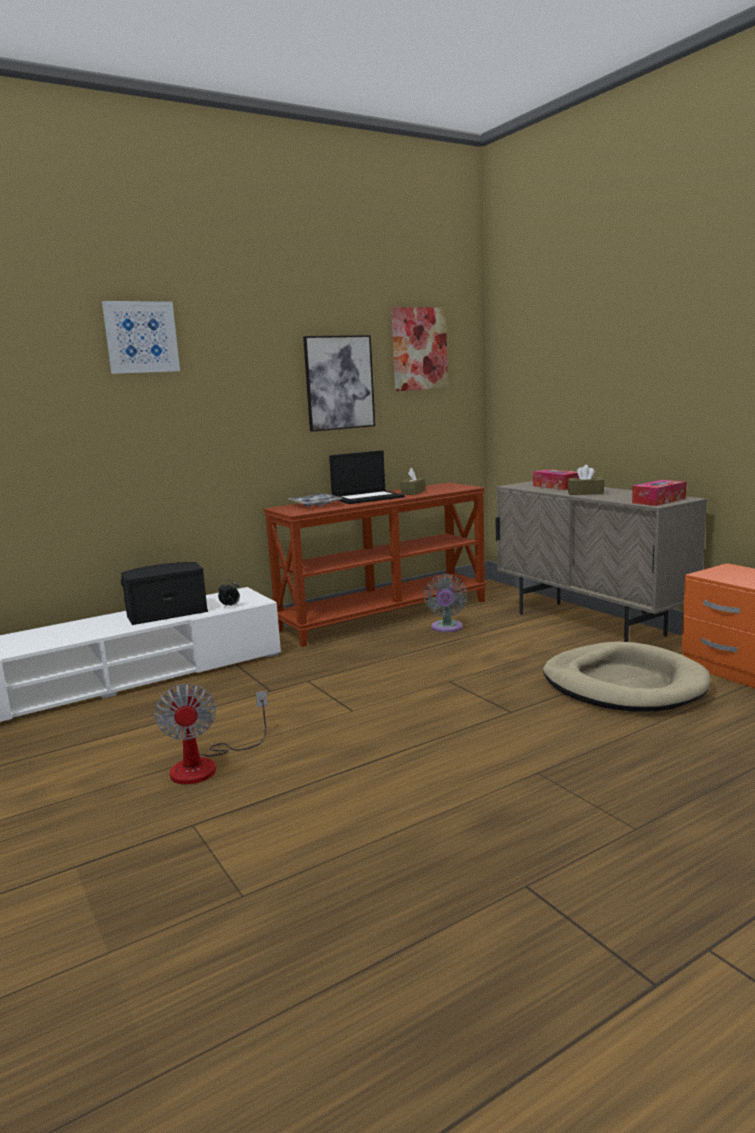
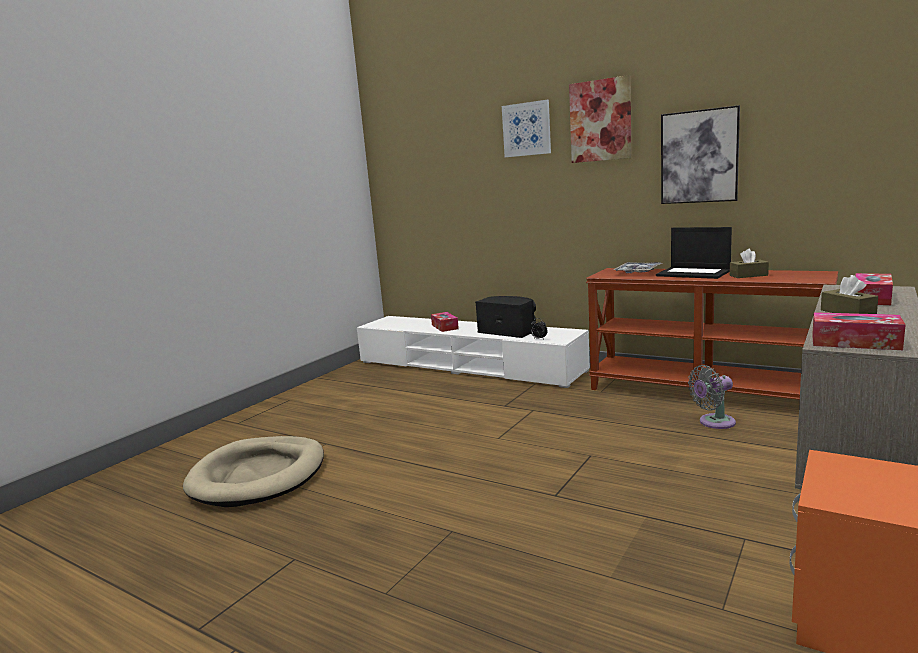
camera: 65 degrees right, 0 degrees up
(55, 636) = (444, 327): none -> tissue box
(207, 764) = (391, 424): fan -> none
(419, 349) = (813, 113): picture -> picture (600, 120)
(623, 684) = (688, 540): beige dog bed -> beige dog bed (258, 475)

